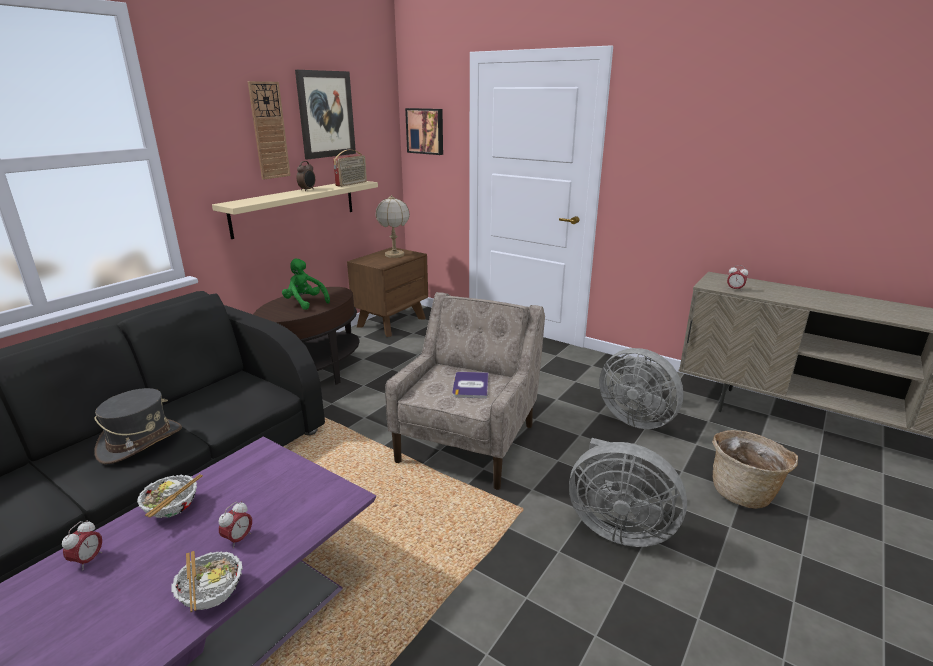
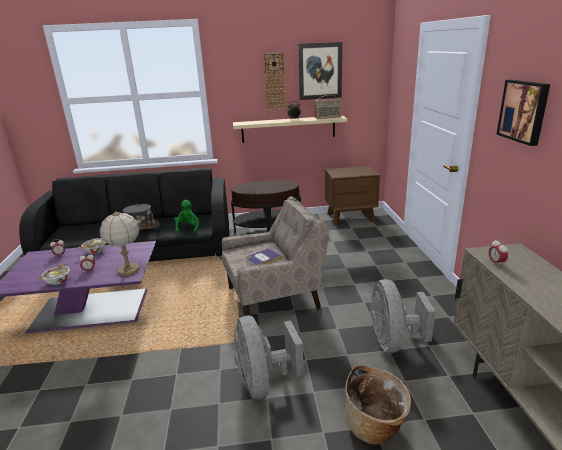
camera: 50 degrees right, 0 degrees up
(305, 303) = (264, 187): green plush toy -> green plush toy (187, 229)
(394, 255) = (358, 171): table lamp -> table lamp (128, 270)
(425, 131) = (399, 83): picture -> picture (524, 111)

